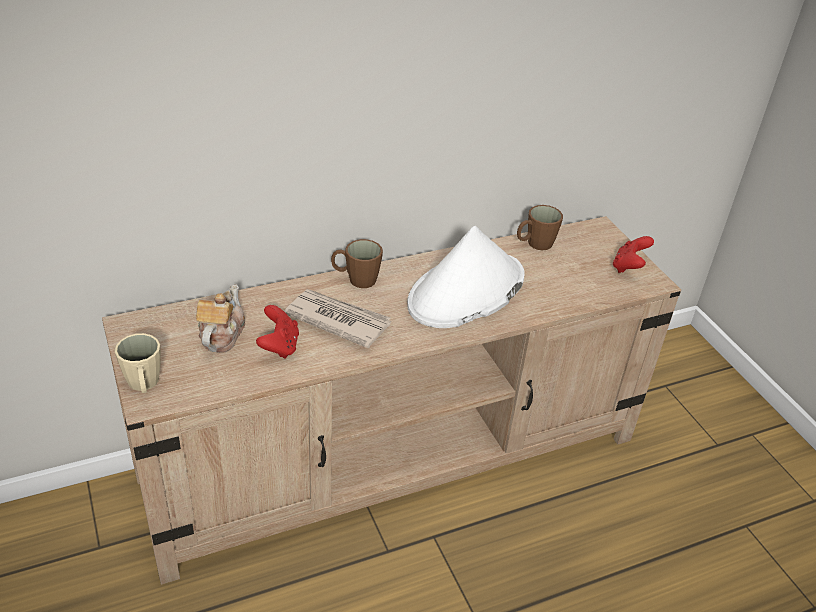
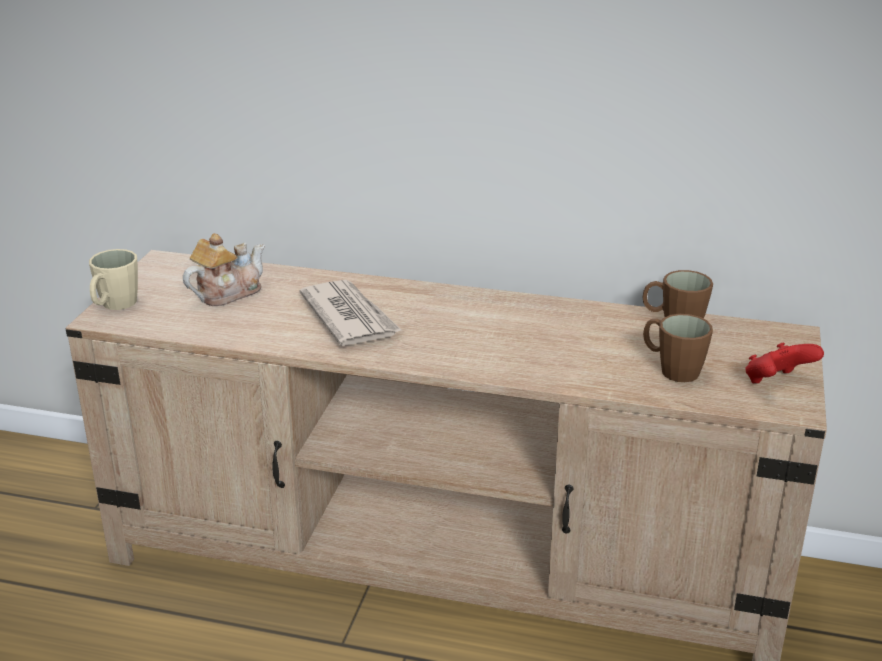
camera: 40 degrees right, 10 degrees down
(279, 346) = (265, 318): red game controller -> none
(356, 279) = (415, 292): brown mug -> brown mug (671, 369)
(466, 291) = (523, 338): white hat -> none

